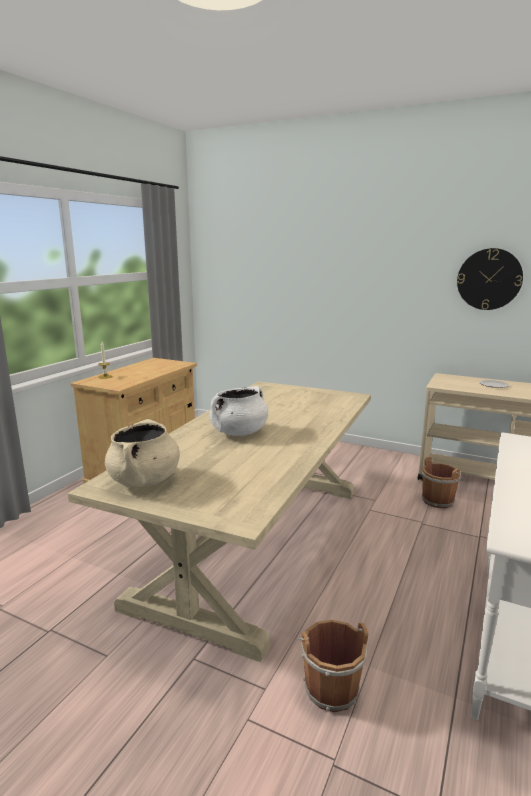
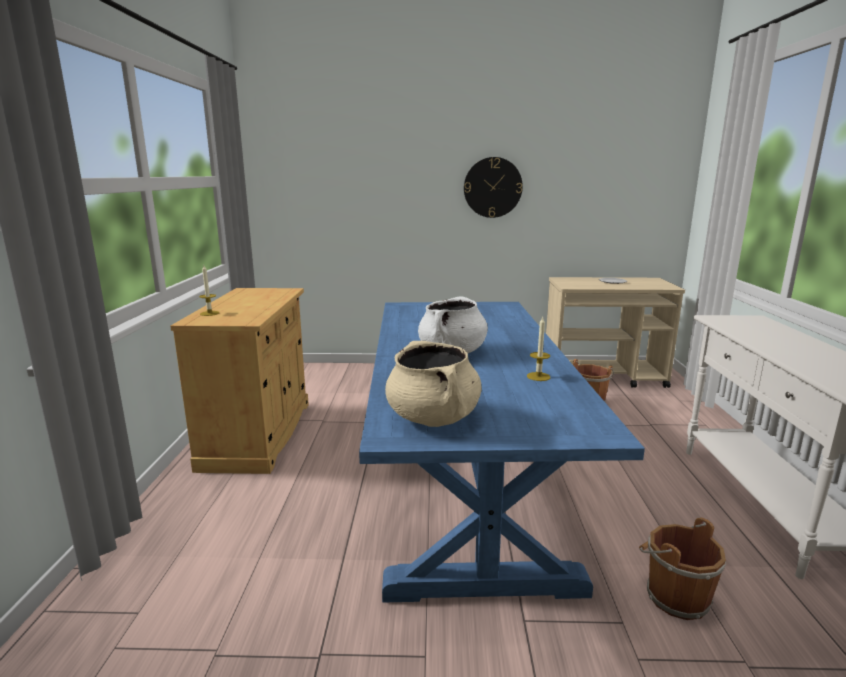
camera: 25 degrees left, 0 degrees up
(258, 541) = (466, 478): beige dining table -> blue dining table
(271, 464) = (538, 376): none -> candle
(489, 279) = (594, 179): wall clock -> wall clock (492, 187)

